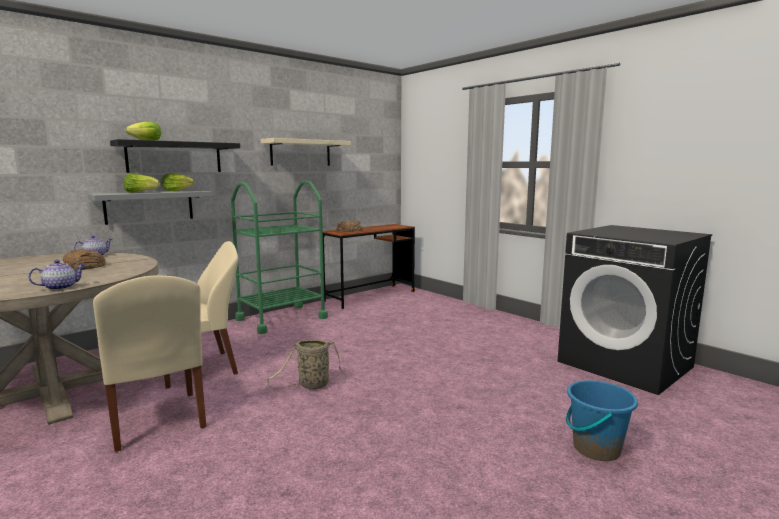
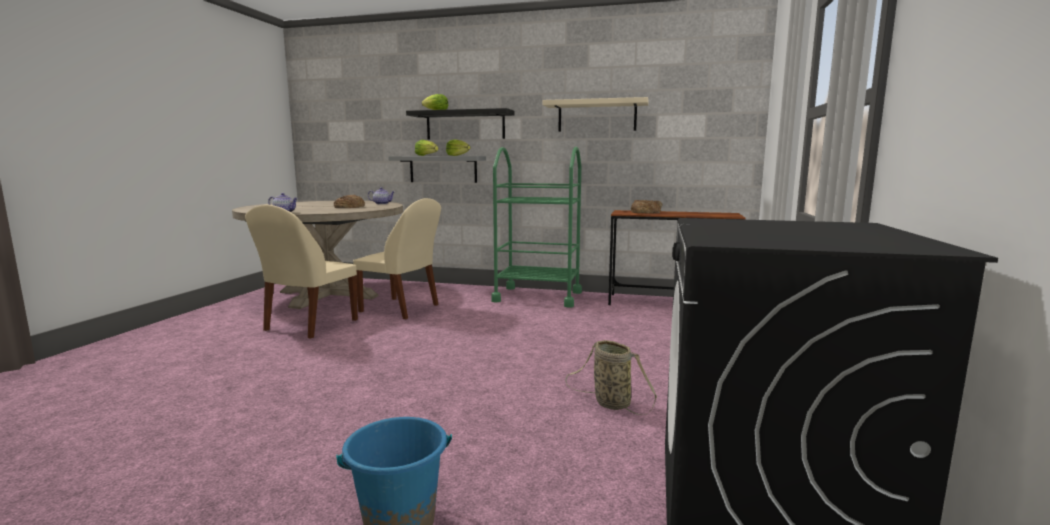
camera: 55 degrees right, 0 degrees up
(311, 385) = (412, 345): basket -> basket (609, 402)

